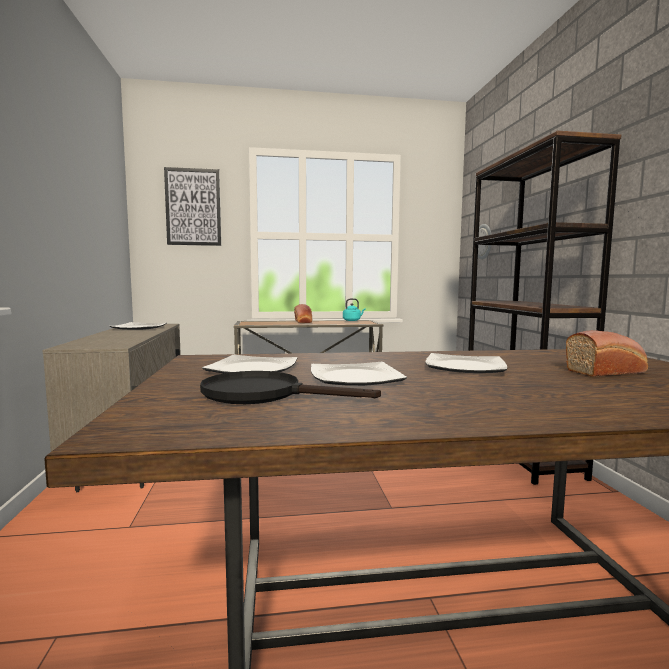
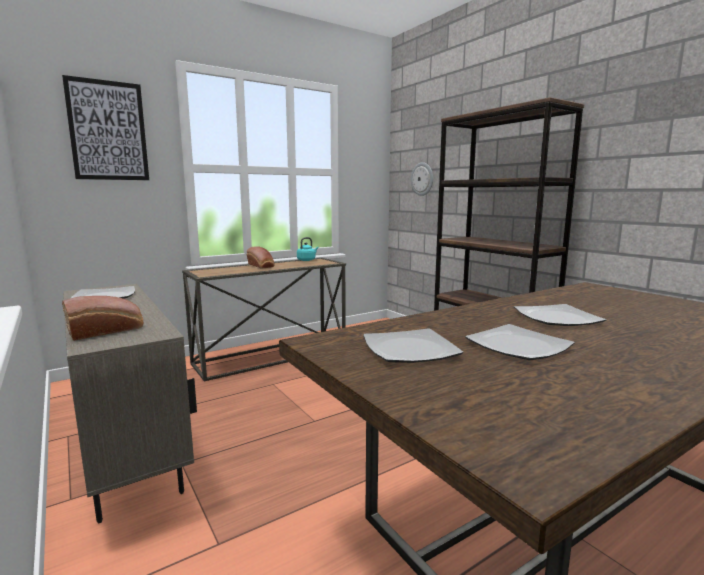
camera: 25 degrees left, 5 degrees up
(265, 394) = (506, 383): black frying pan -> none
(607, 371) = (644, 309): bread -> bread (107, 330)

